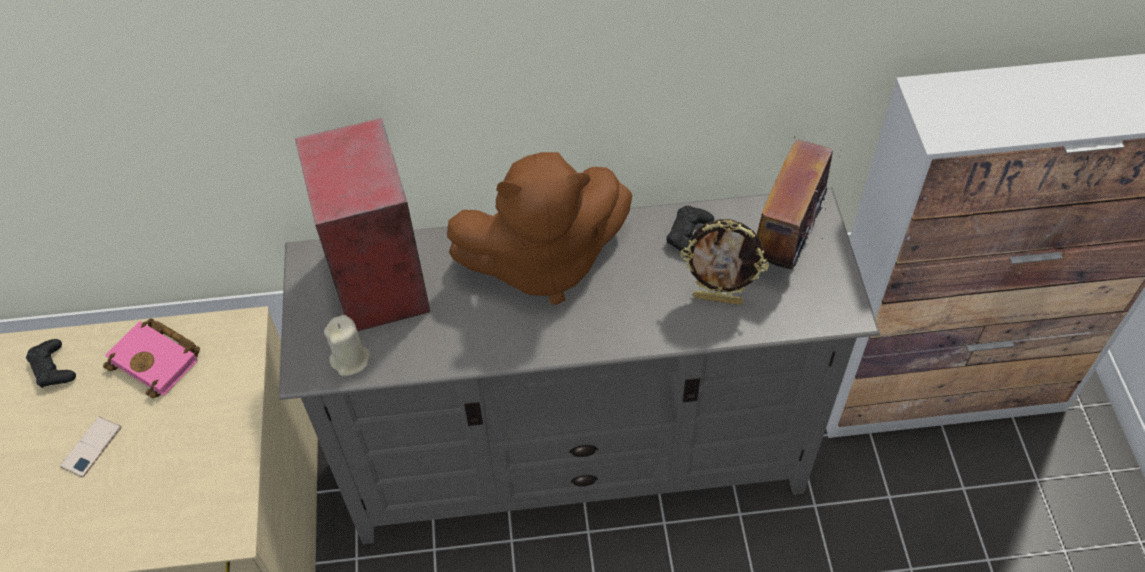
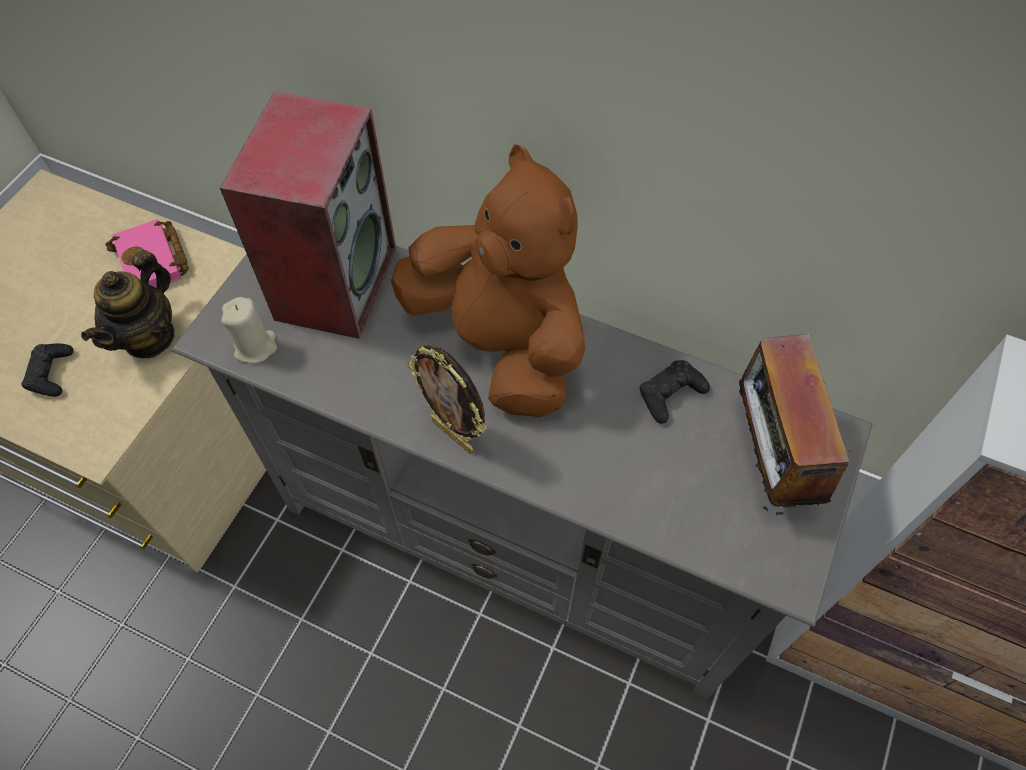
camera: 30 degrees right, 5 degrees up
(53, 368) = (74, 226): black game controller -> black game controller (51, 373)
(91, 447) = (51, 309): phone -> none
(205, 421) = (149, 337): none -> teapot
(542, 262) = (500, 344): brown plush toy -> brown plush toy turned 150 degrees counterclockwise
(718, 298) = (654, 481): picture frame -> picture frame (454, 435)
(782, 244) = (768, 459): radio -> radio turned 60 degrees counterclockwise

